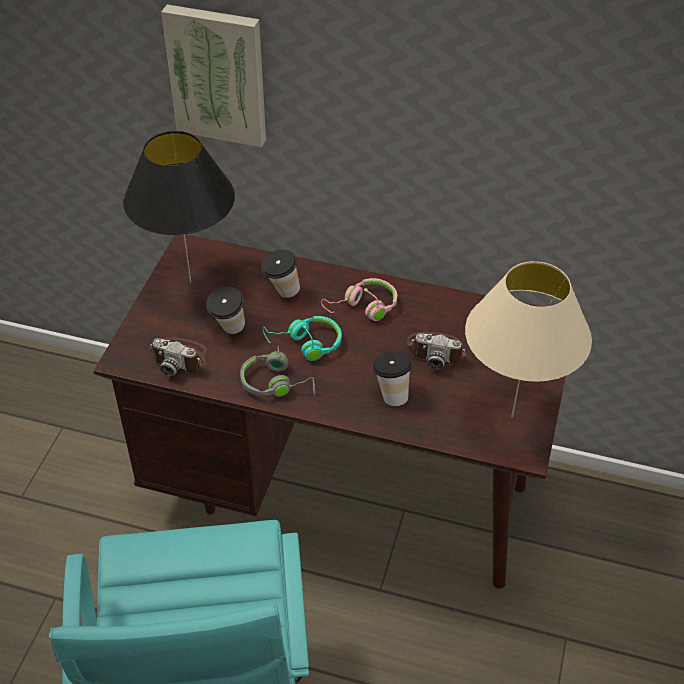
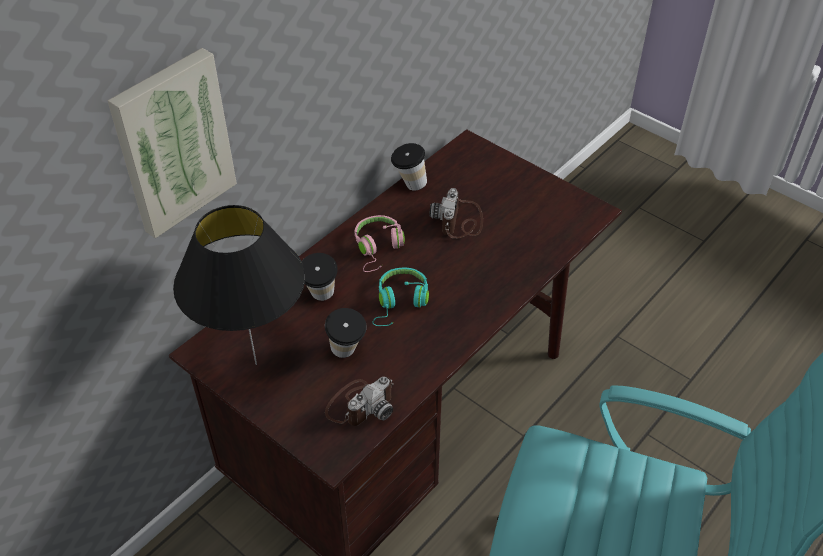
camera: 65 degrees left, 0 degrees up
(277, 383) = (438, 339): grey headphones -> none
(391, 394) = (493, 267): cup -> cup (409, 185)
(437, 351) = (460, 221): camera -> camera turned 150 degrees clockwise
(511, 417) = (555, 205): beige table lamp -> none

